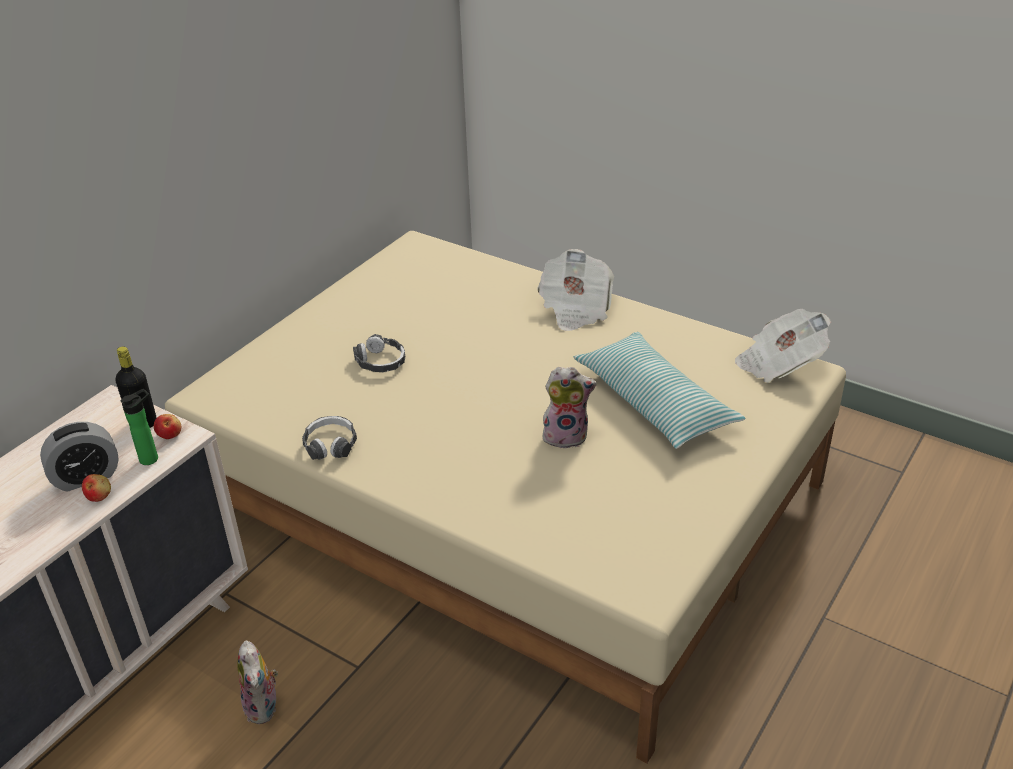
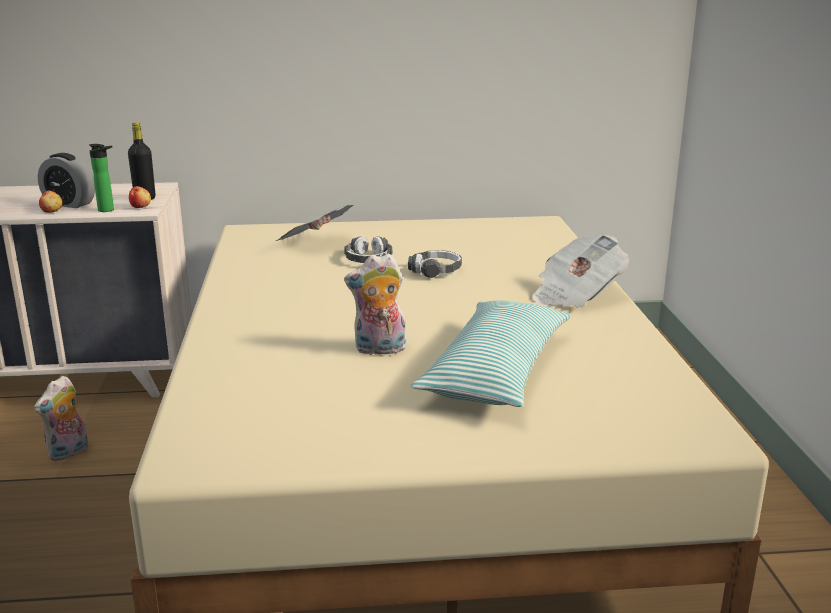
camera: 50 degrees right, 15 degrees down
(330, 444) = (240, 277): headphones -> headphones (435, 270)
(566, 435) = (379, 350): plush toy -> plush toy turned 120 degrees clockwise
(779, 364) = (687, 413): newspaper -> newspaper (315, 243)

